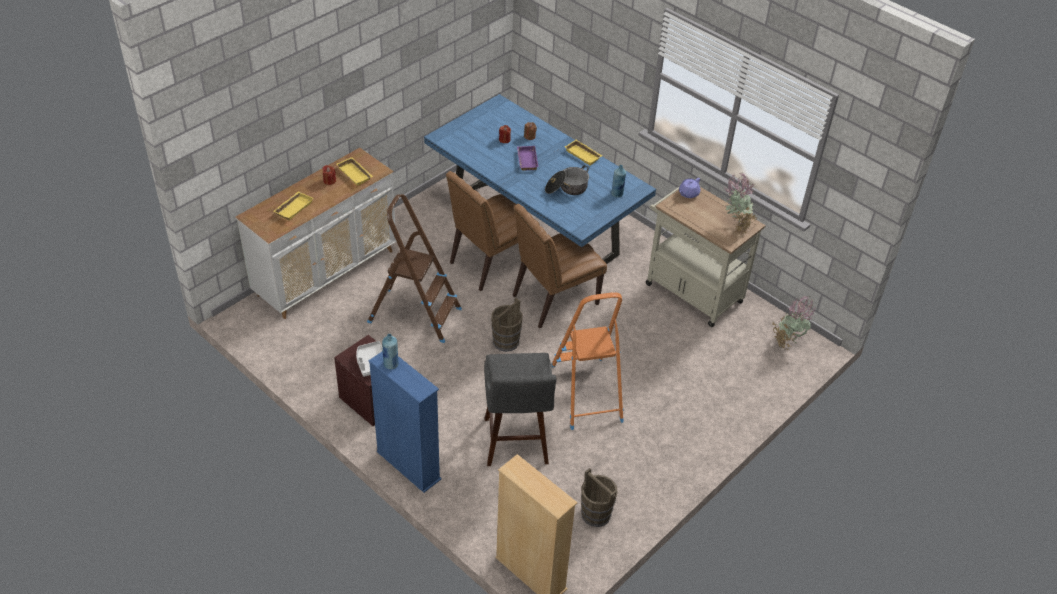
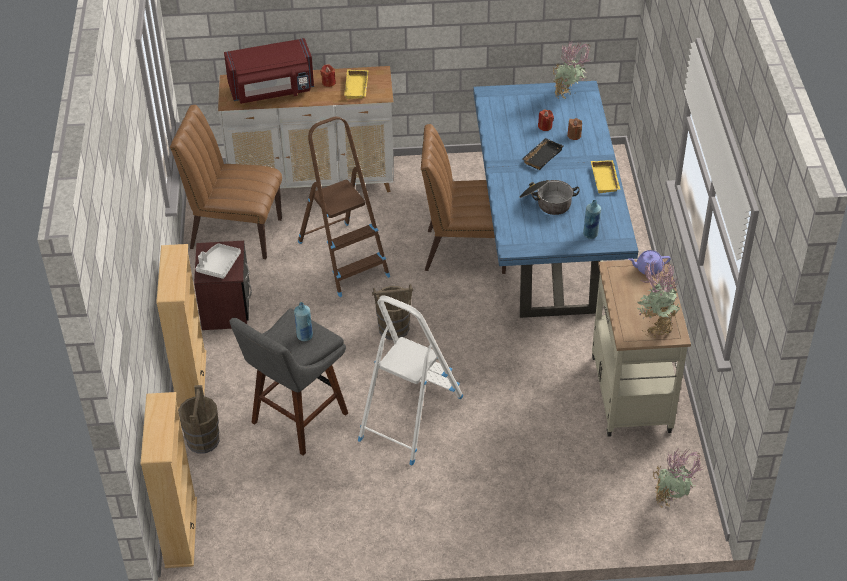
camera: 45 degrees right, 0 degrees up
(293, 207) = (272, 90): yellow tray -> red microwave
(391, 364) = (172, 259): blue bottle -> blue bottle (304, 336)
(408, 465) = (191, 380): blue bookcase -> beige bookcase
(494, 112) = (568, 95): none -> potted plant
(526, 160) = (541, 156): purple tray -> black tray
(555, 299) = (485, 318): brown chair -> brown chair (237, 234)
(586, 391) = (411, 417): orange step ladder -> white step ladder
(595, 514) = (291, 524): brown bucket -> brown bucket (203, 440)

